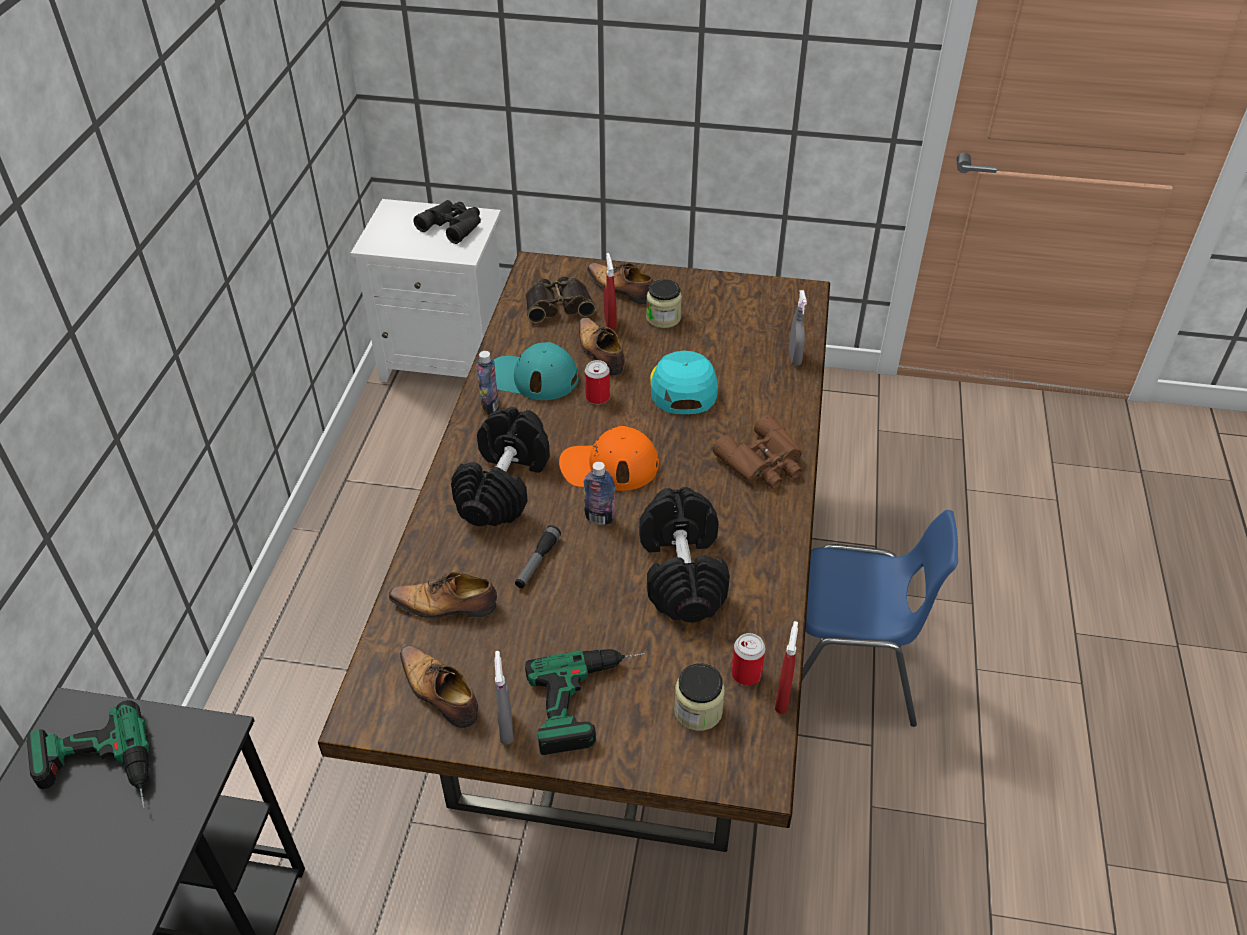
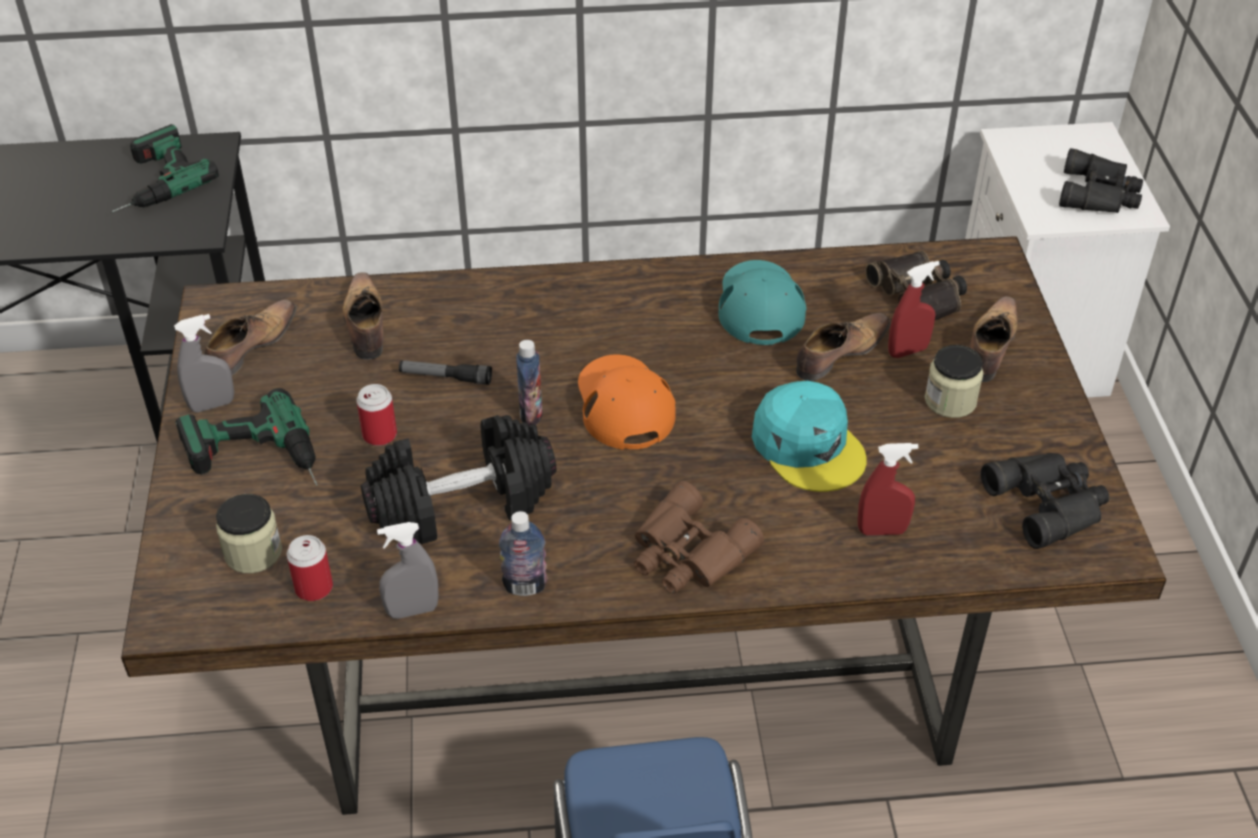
camera: 75 degrees right, 0 degrees up
(490, 406) = (690, 282): bottle -> bottle (525, 586)
(503, 486) = (557, 324): black dumbbell -> none
(597, 397) = (748, 369): can -> can (379, 435)
(682, 387) = (808, 446): turquoise cap -> turquoise cap turned 75 degrees clockwise
(762, 304) = (1049, 503): none -> black binoculars
(782, 698) = (282, 627): red spray bottle -> red spray bottle (882, 530)
(794, 357) = (937, 558): grey spray bottle -> grey spray bottle (412, 610)

